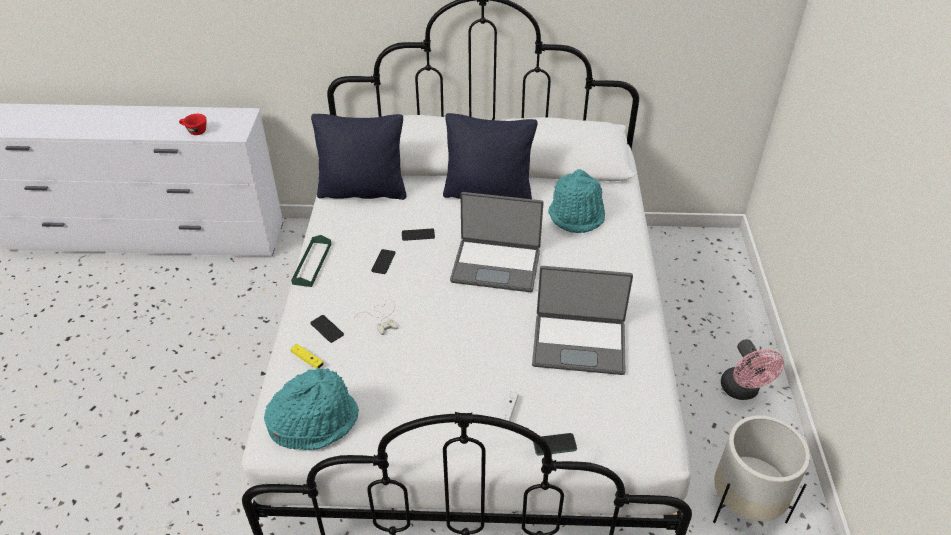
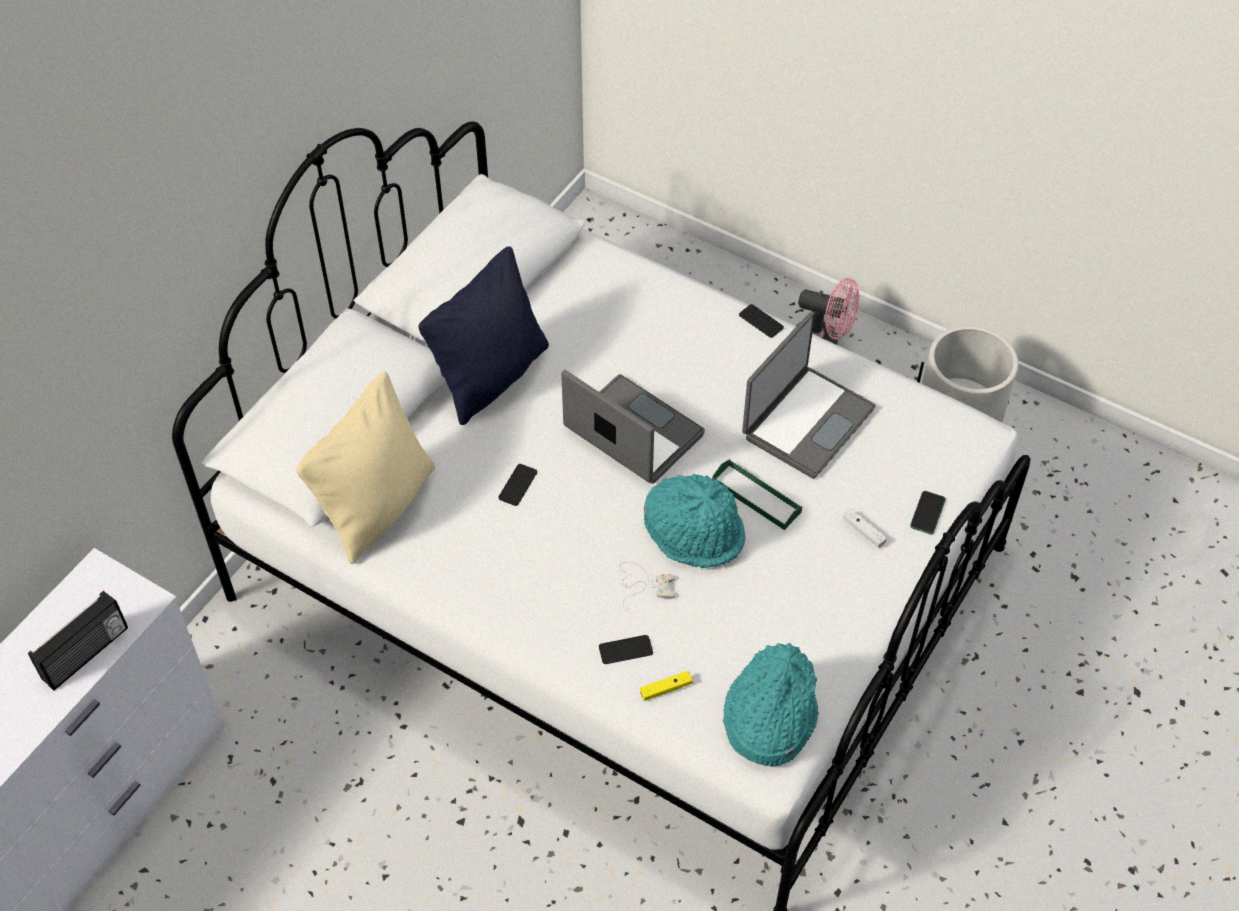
camera: 60 degrees left, 10 degrees up
(194, 131) = (86, 655): red cup -> radio
(312, 263) = (490, 621): green tray -> green tray (756, 497)
(363, 191) = (378, 507): black pillow -> beige pillow
(383, 262) = (543, 543): phone -> phone (761, 321)
(496, 265) = (632, 433): laptop -> laptop turned 90 degrees counterclockwise
(577, 214) = (598, 312): turquoise hat -> turquoise hat (695, 531)

